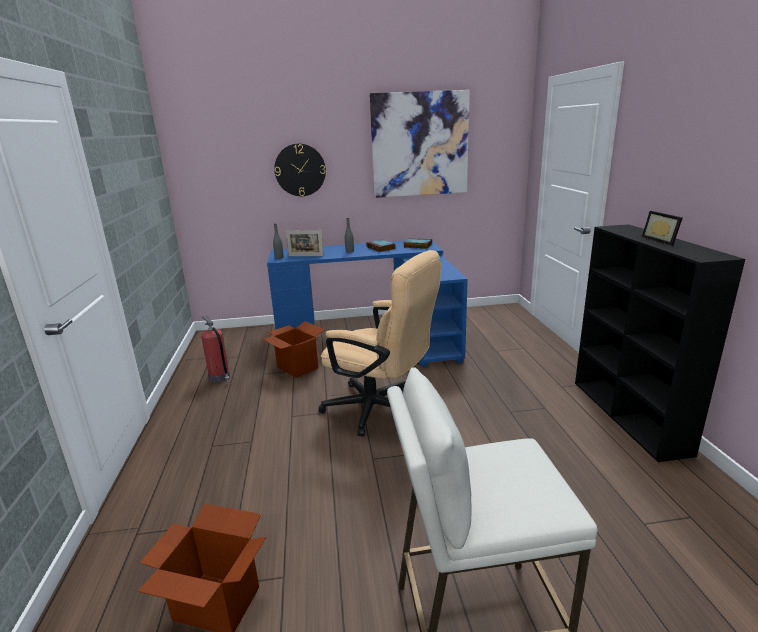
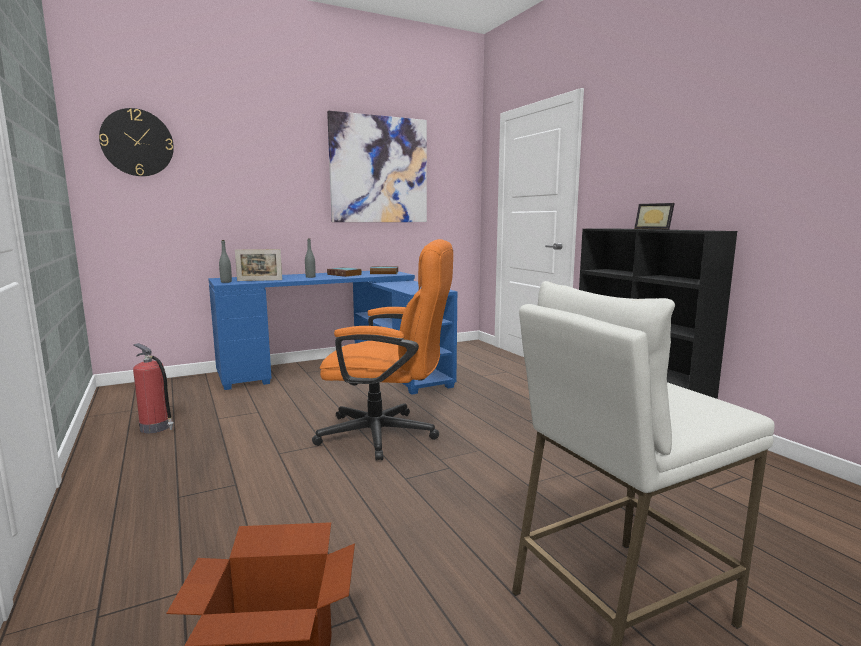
camera: 20 degrees left, 10 degrees down
(297, 367) = (261, 408): cardboard box -> none
(300, 170) = (247, 186): wall clock -> wall clock (137, 143)
(381, 410) = (388, 435): beige office chair -> orange office chair

